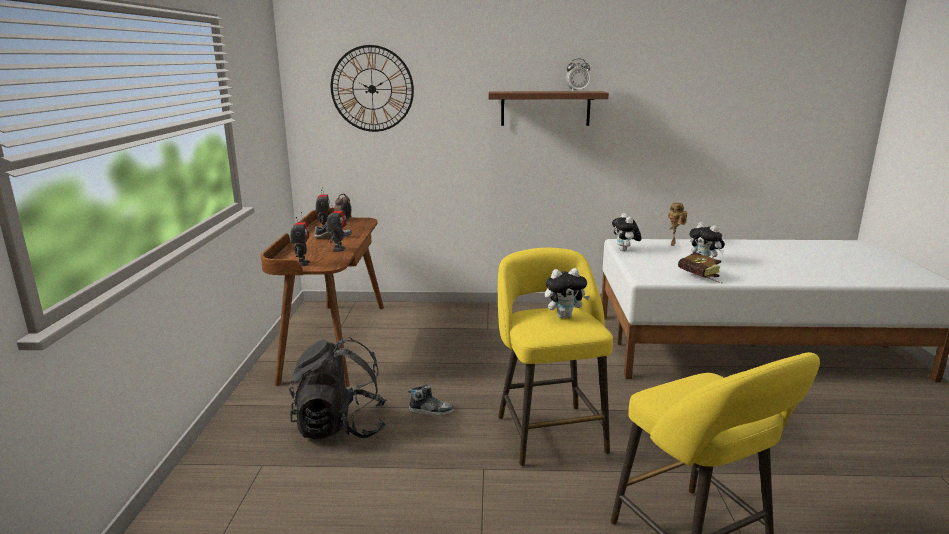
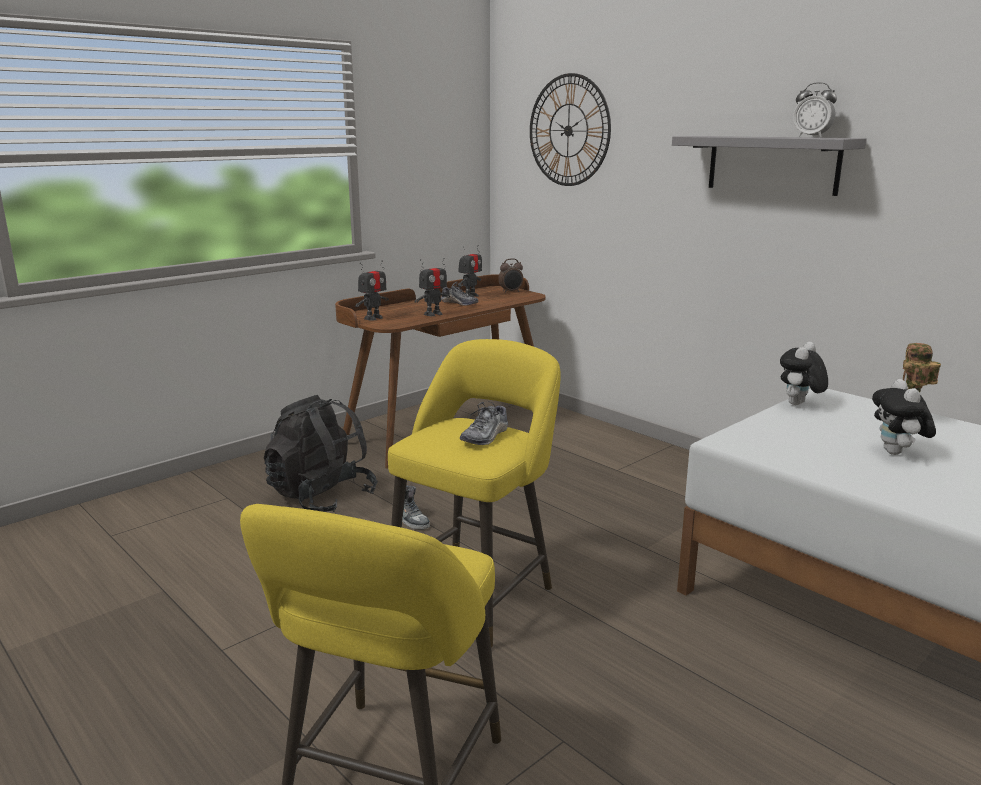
camera: 45 degrees right, 0 degrees up
(545, 108) = (772, 164): brown shelf -> grey shelf
(564, 316) = (485, 436): plush toy -> shoe
(701, 278) = (819, 469): book -> none

